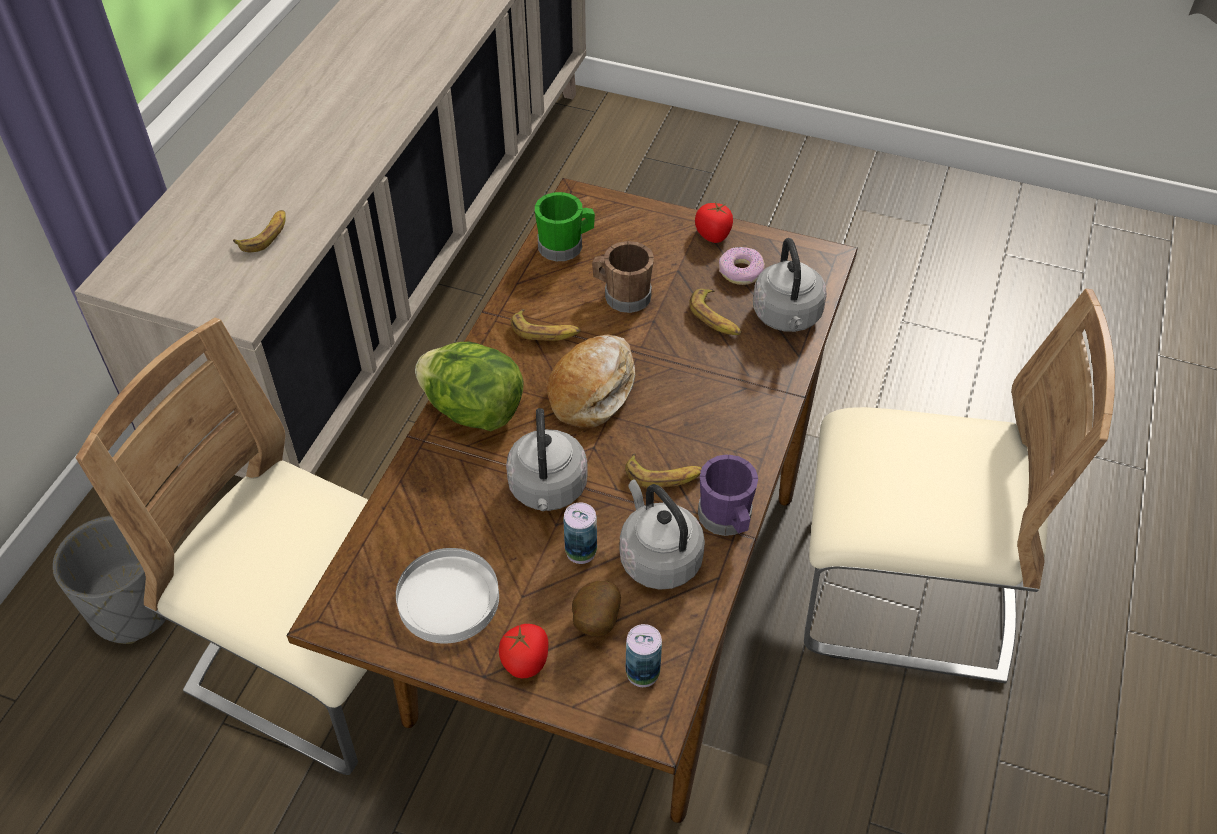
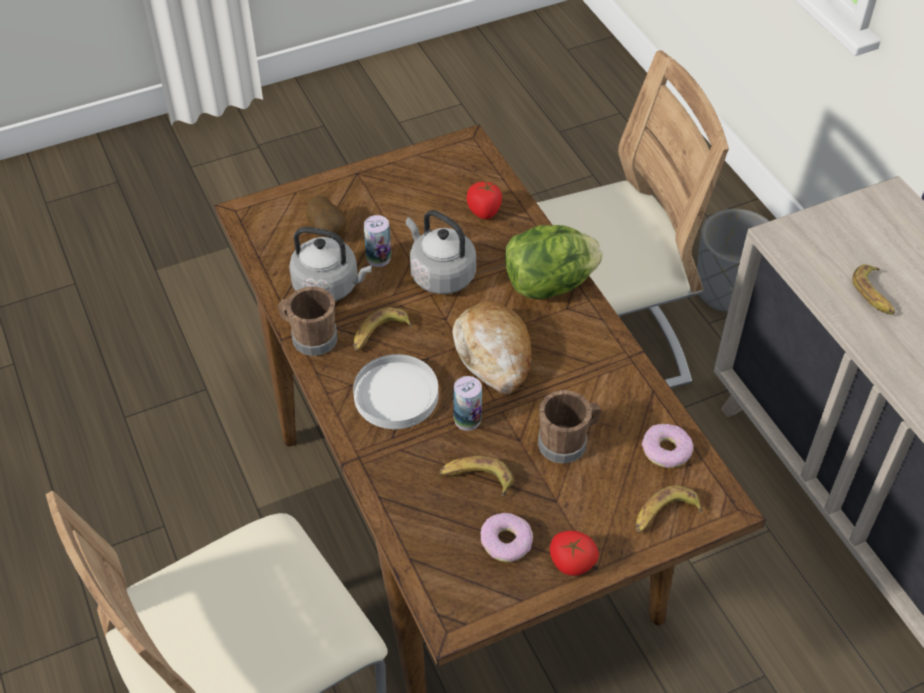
camera: 135 degrees right, 0 degrees up
(449, 598) = (421, 189): white plate -> white plate (395, 395)
(525, 661) = (344, 192): tomato -> tomato (484, 211)
(545, 331) = (581, 370): banana -> banana (664, 515)
(565, 246) = (666, 451): green mug -> donut
(642, 672) = (275, 228): can -> can (467, 420)
(727, 520) = (309, 337): purple mug -> brown mug
(787, 317) = (422, 526): grey kettle -> none

